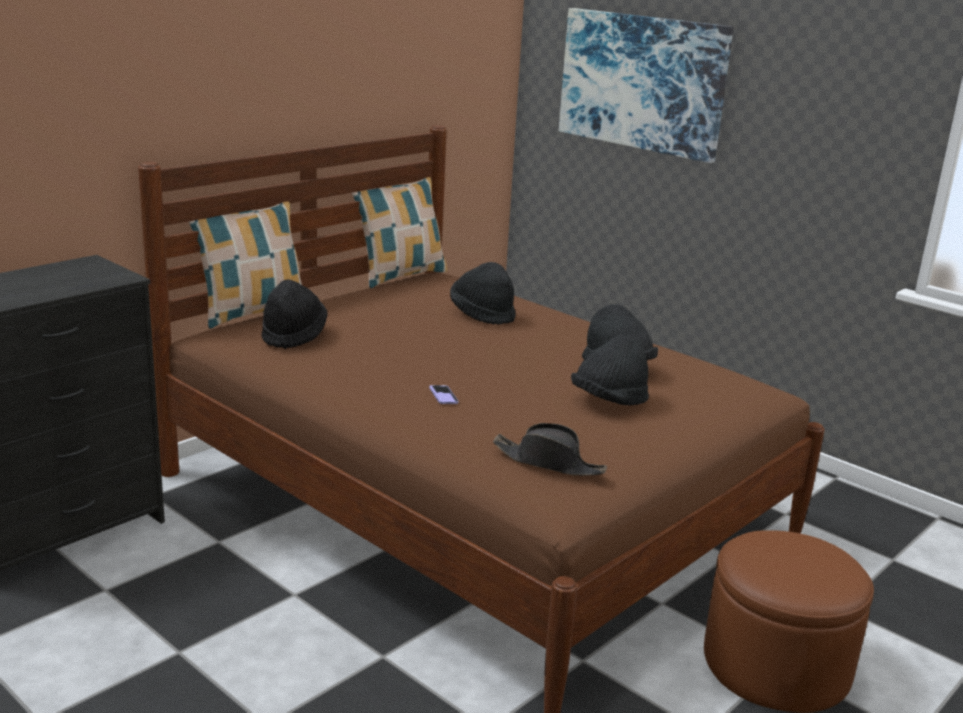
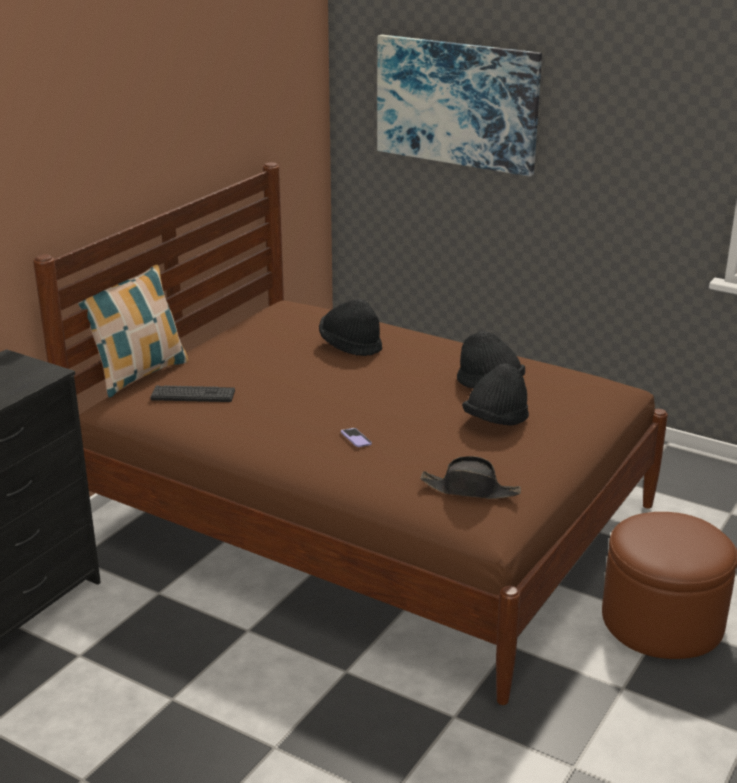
camera: 10 degrees left, 5 degrees up
(293, 335) = (193, 395): black hat -> keyboard
(400, 276) = (253, 311): pillow -> none

